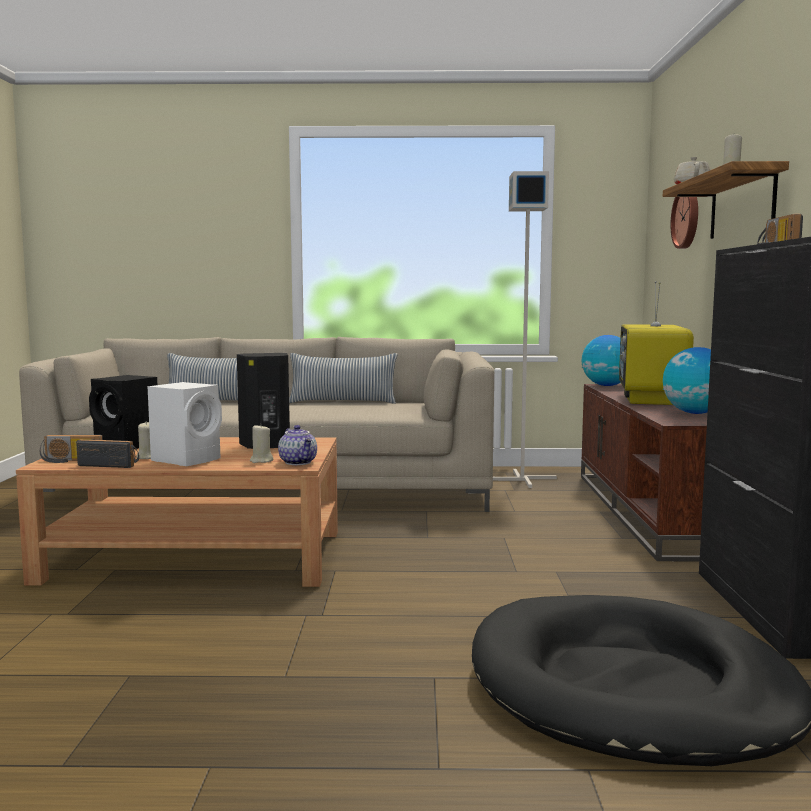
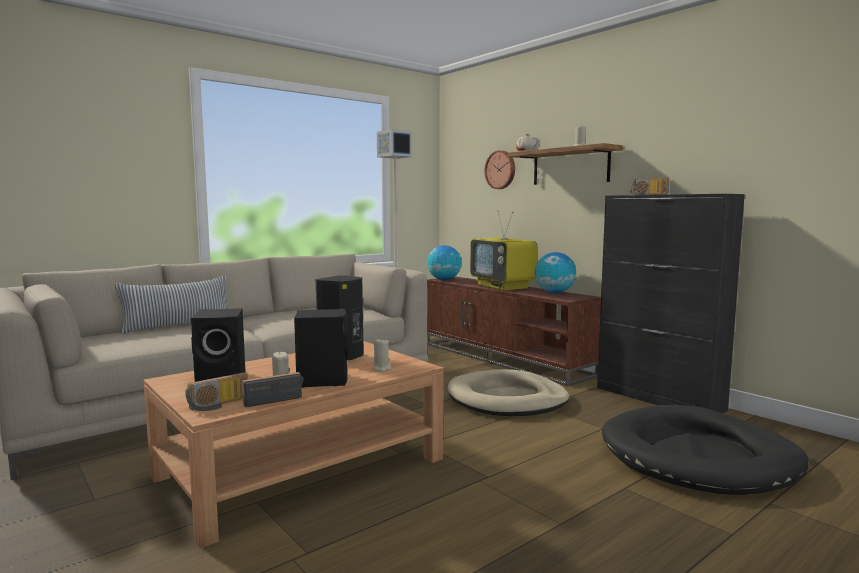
camera: 40 degrees left, 0 degrees up
(188, 459) = (322, 380): white speaker -> black speaker
(299, 462) = (411, 364): teapot -> none
(342, 402) = (288, 312): pillow -> none
(532, 554) = (507, 399): none -> beige dog bed

